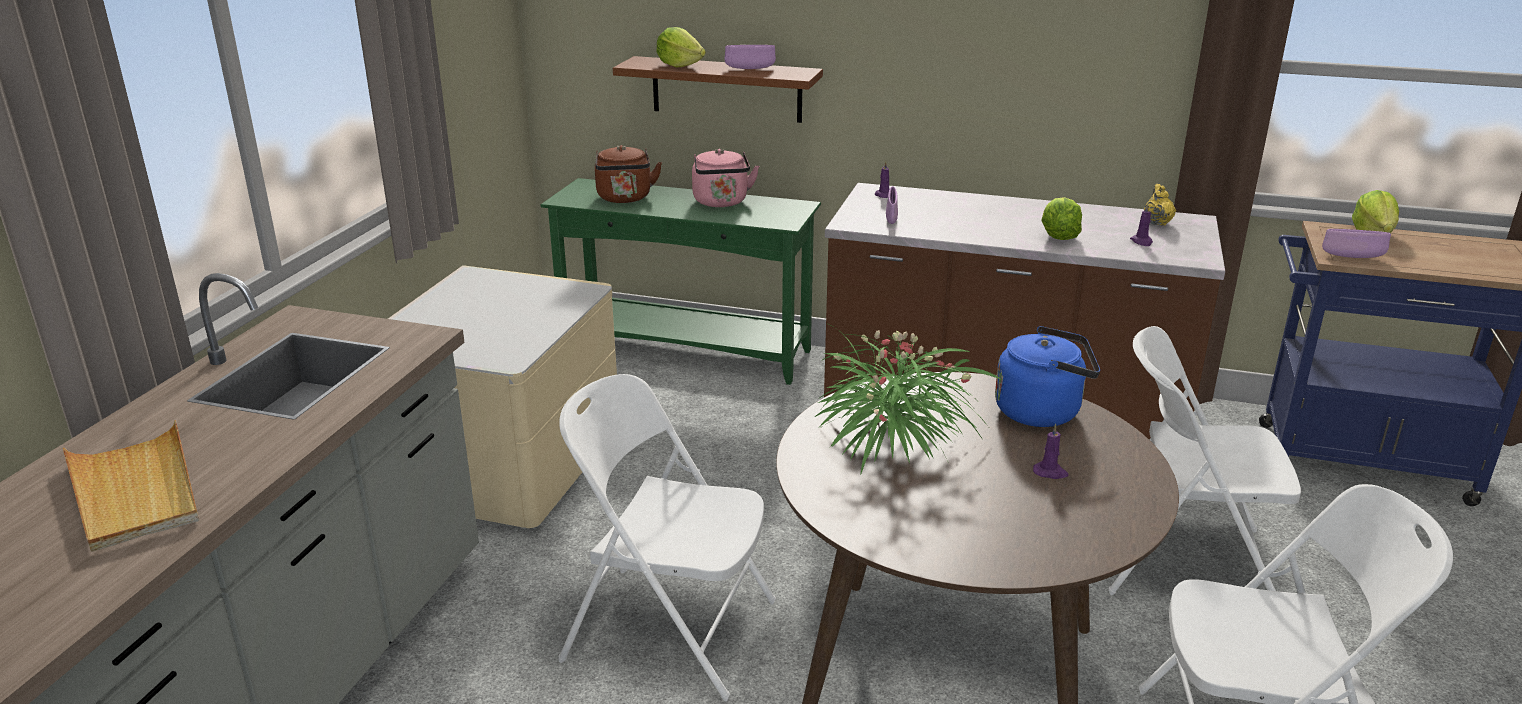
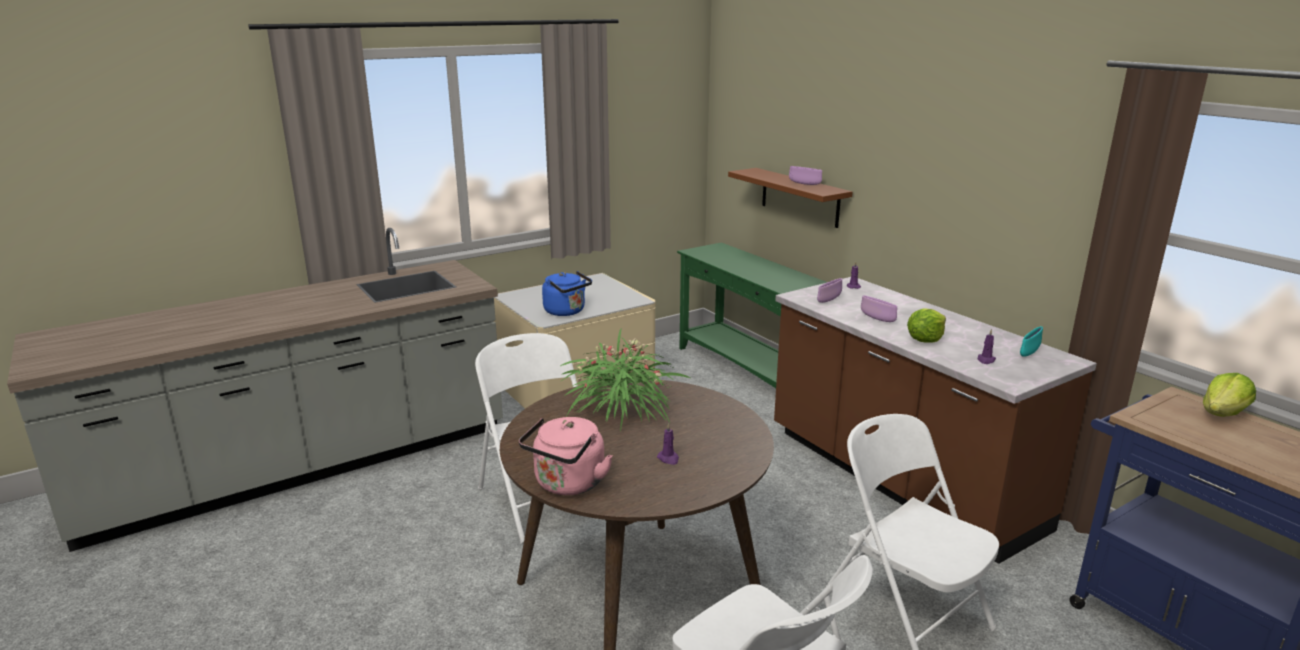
camera: 40 degrees right, 5 degrees down
(135, 491) = (286, 309): beige tray -> none
(625, 198) = (726, 258): brown kettle -> none
(680, 65) = (767, 176): lettuce -> none
(721, 203) = (777, 273): pink kettle -> pink kettle (567, 484)
(1042, 411) = (730, 430): blue kettle -> blue kettle (566, 312)
(1157, 222) = (1029, 353): yellow teapot -> turquoise bowl
(1352, 257) = (1156, 421): purple bowl -> purple bowl (877, 319)

